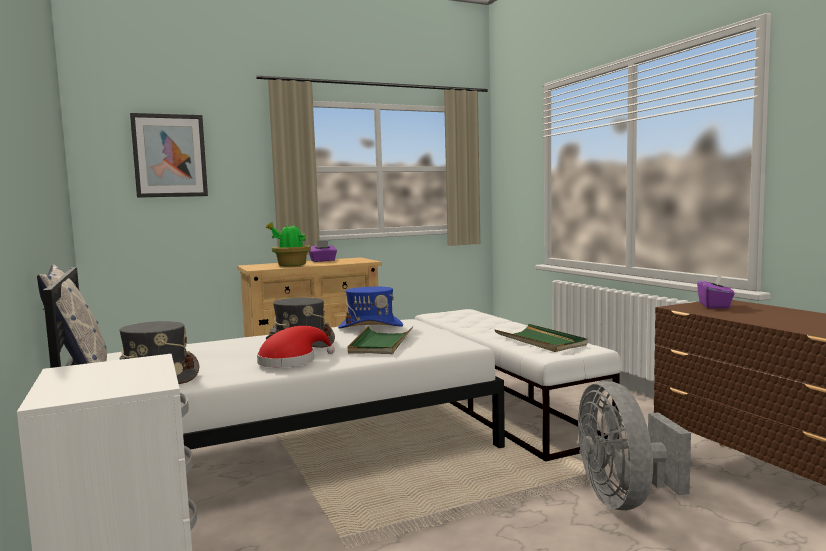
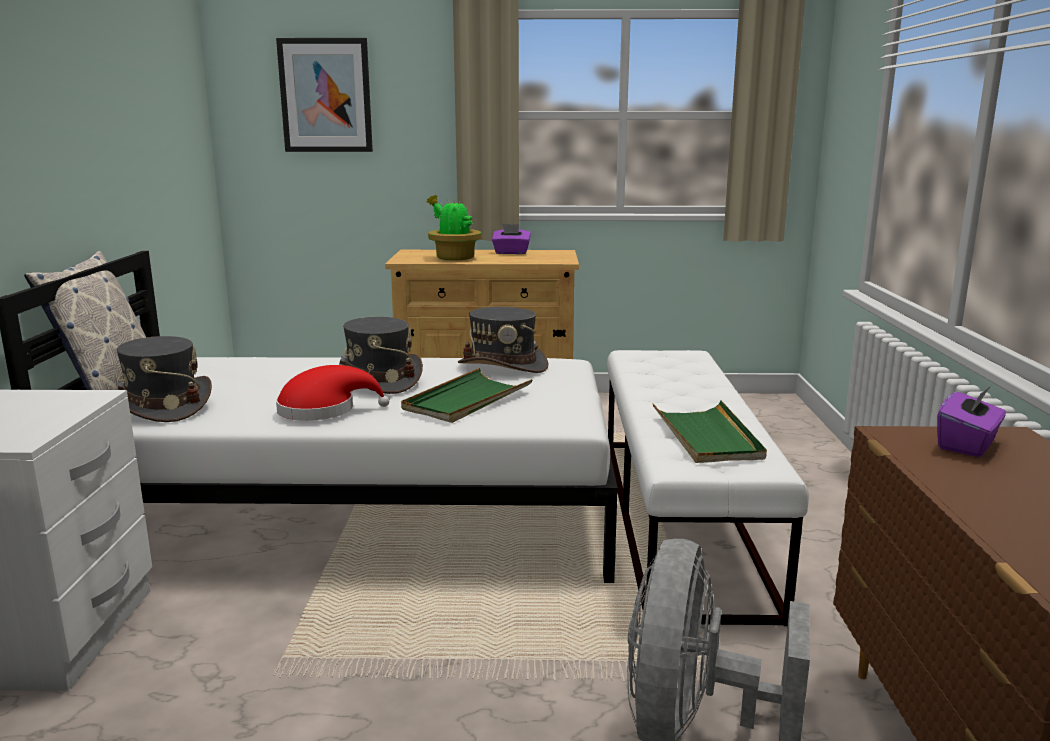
camera: 25 degrees right, 10 degrees up
(370, 326) = (503, 366): blue hat -> grey hat

